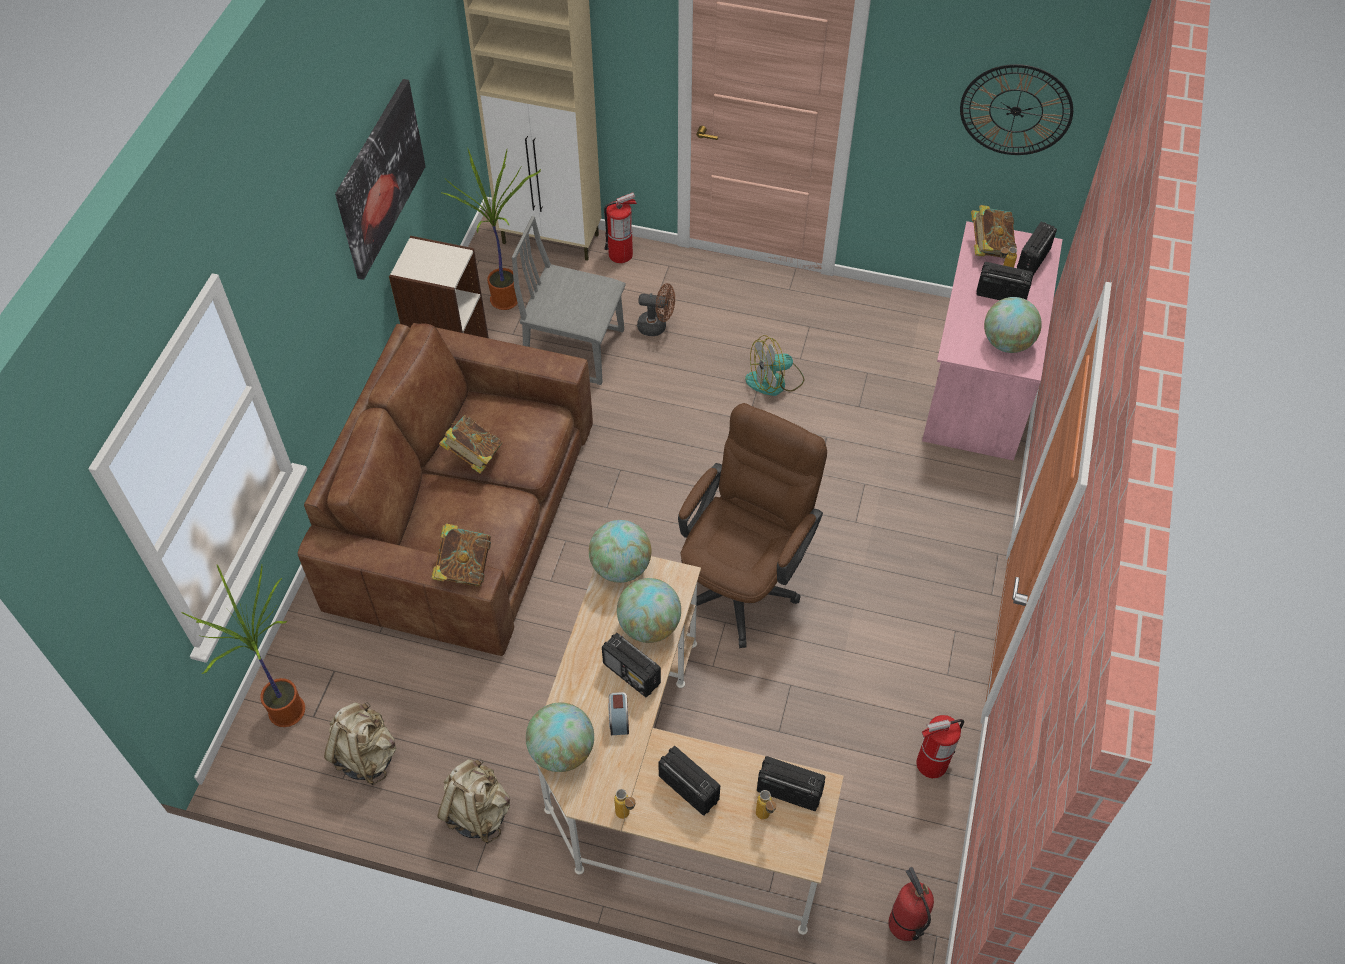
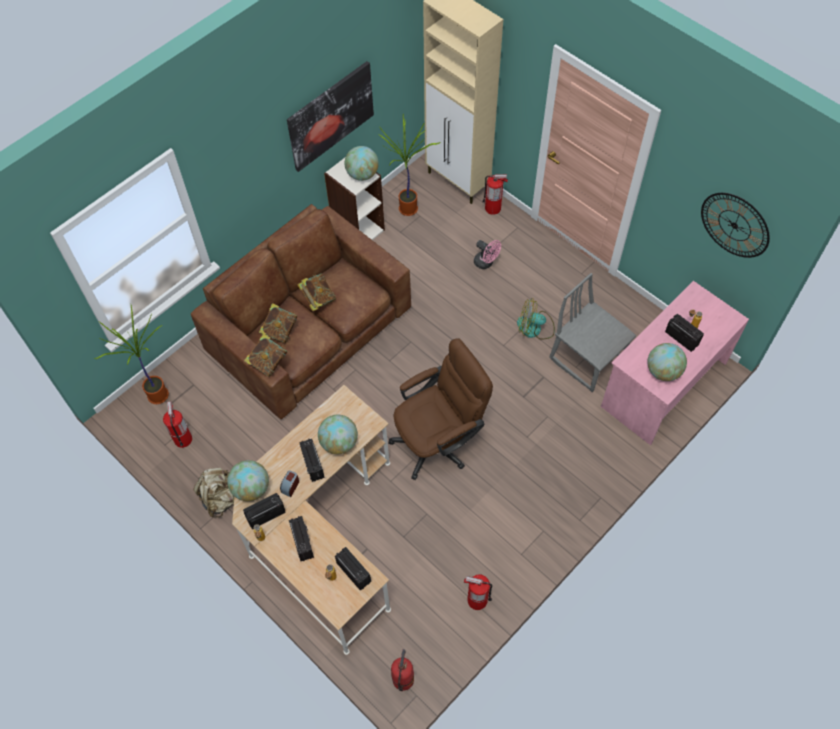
camera: 30 degrees right, 5 degrees up
(366, 755) = (183, 439): beige backpack -> fire extinguisher
(575, 348) = (430, 256): grey chair -> grey chair (587, 358)
(621, 567) = (345, 402): globe -> globe (362, 174)
(657, 326) = (486, 263): brown fan -> pink fan
(989, 247) = (696, 304): book -> book (279, 330)
(1032, 260) = (718, 325): radio -> radio (265, 515)

